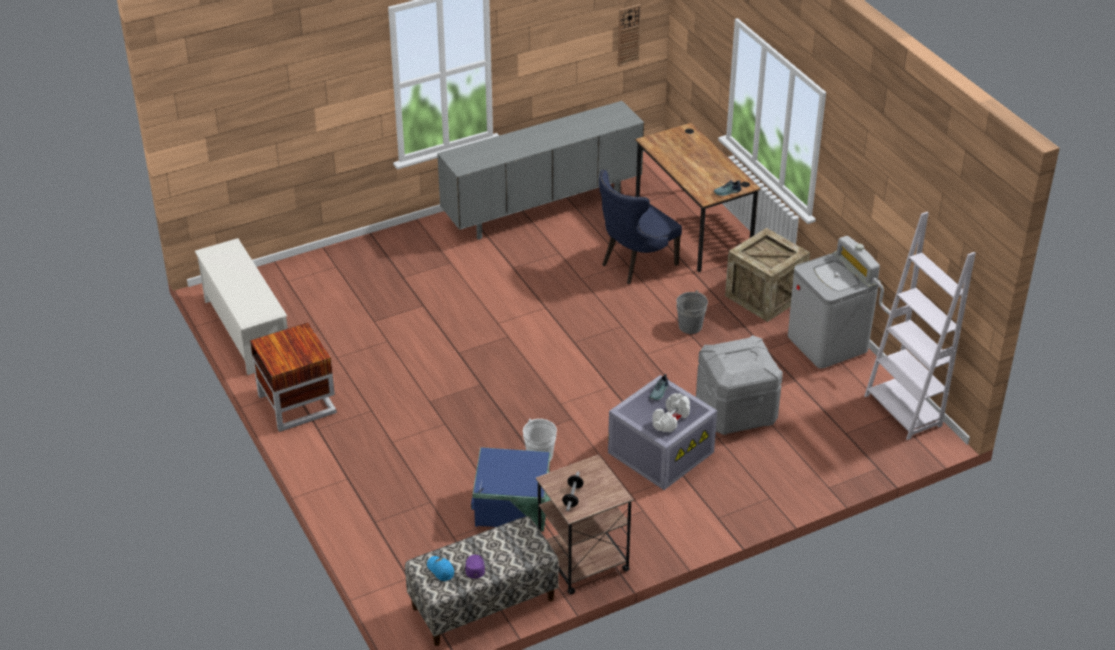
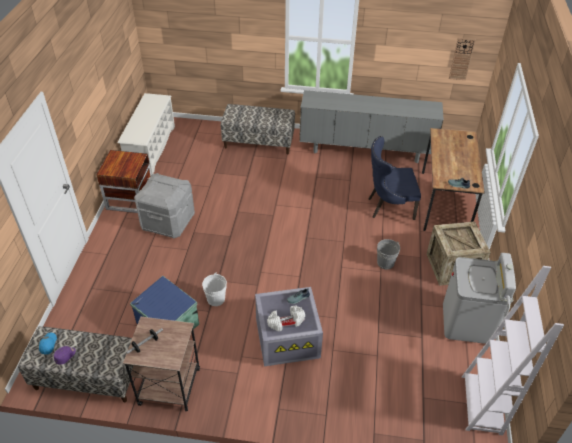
camera: 35 degrees right, 5 degrees up
(391, 257) = (259, 142): none -> bench
(735, 412) = (361, 337): grey storage box -> grey storage box (168, 222)

